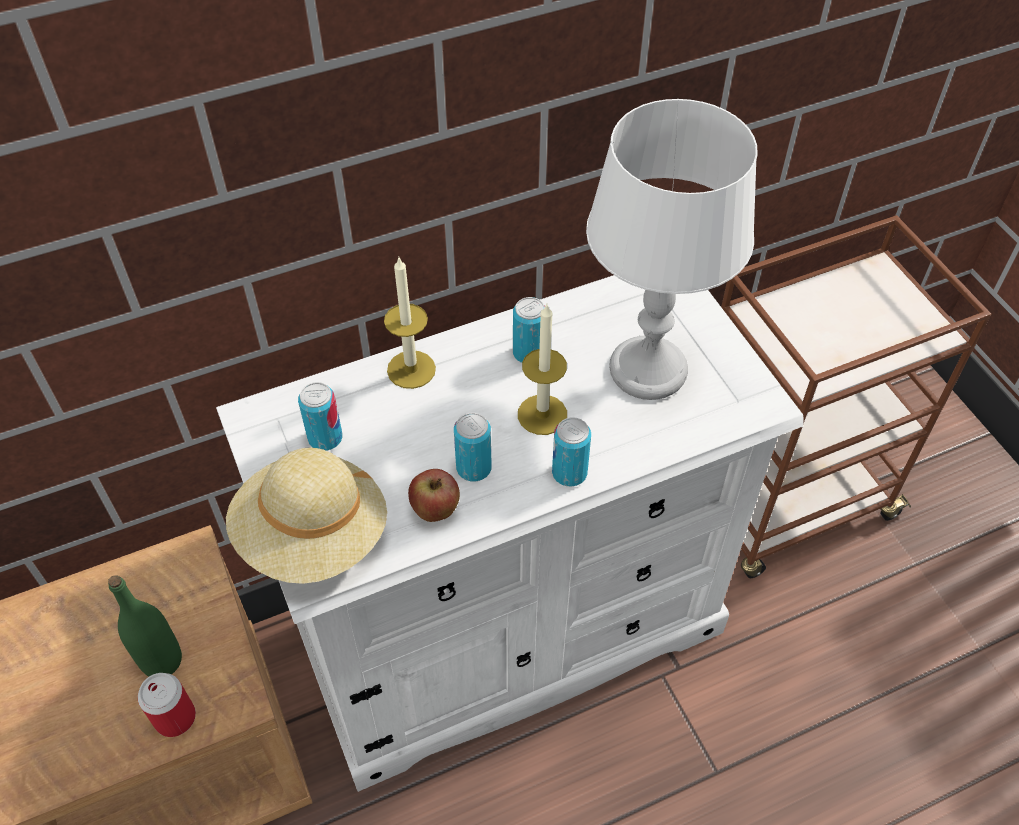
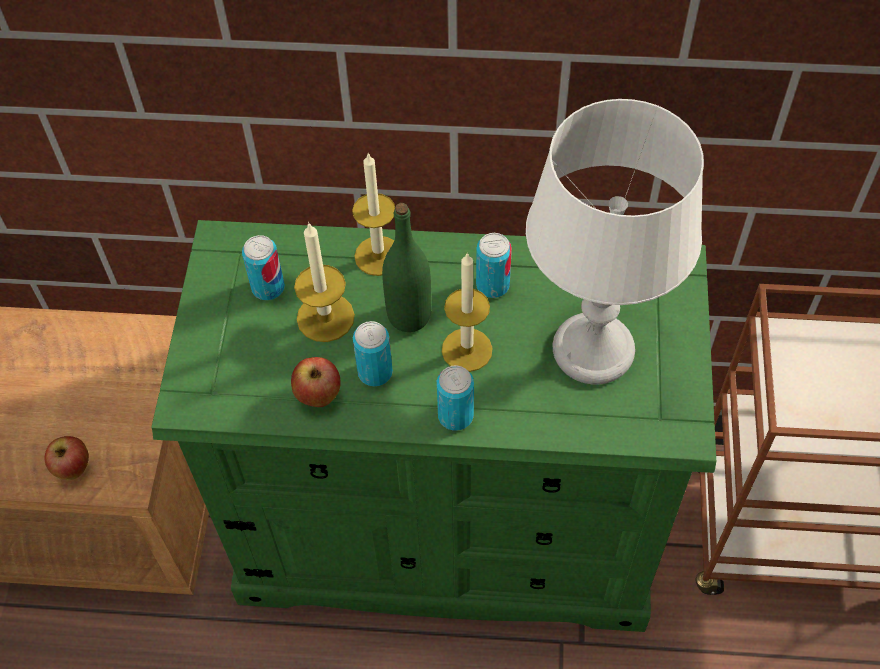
camera: 30 degrees right, 5 degrees up
(162, 661) = (89, 416): green bottle -> green bottle (409, 315)
(175, 717) = (73, 469): can -> apple
(313, 536) = (206, 371): beige hat -> none
(397, 441) = (325, 317): none -> candle
(510, 628) = (447, 528): white dresser -> green dresser

